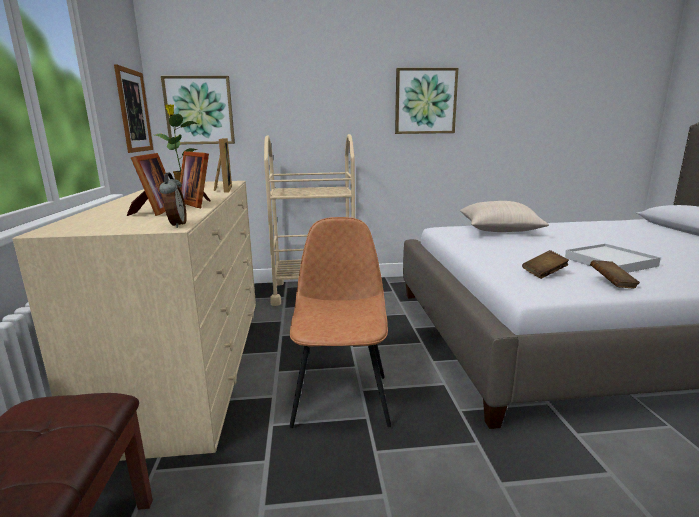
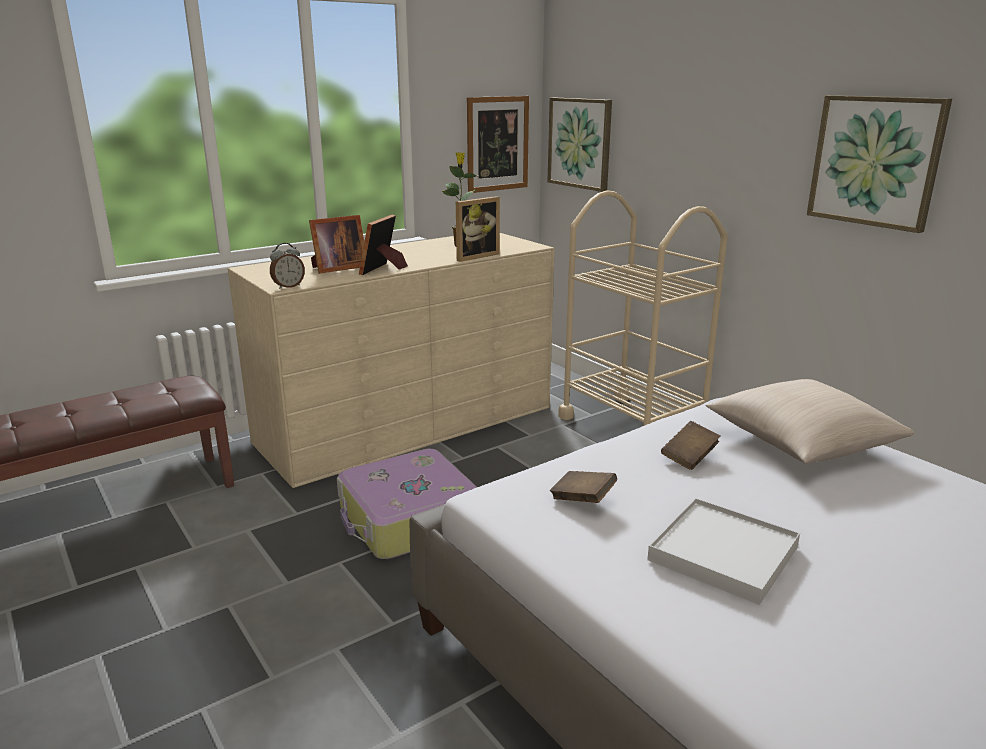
camera: 60 degrees right, 5 degrees up
(341, 398) = (408, 520): brown chair -> suitcase
(612, 284) = (593, 556): brown book -> brown book (689, 457)

